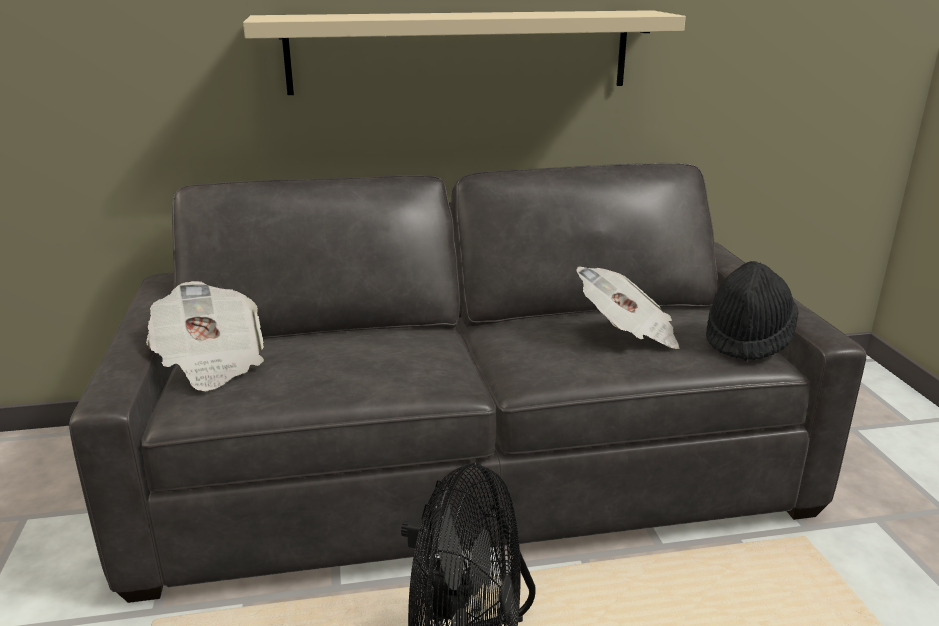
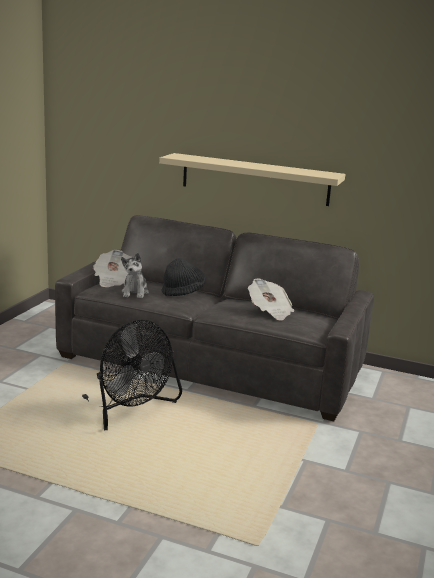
camera: 30 degrees right, 5 degrees down
(304, 381) = (135, 292): none -> plush toy
(747, 338) = (316, 326): black hat -> black hat (183, 292)

